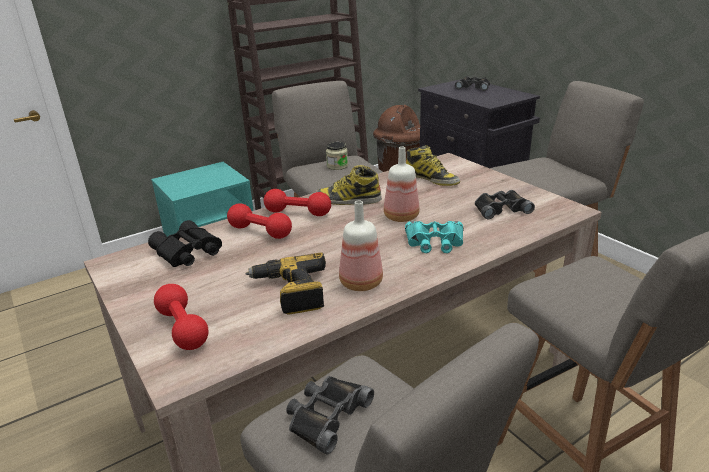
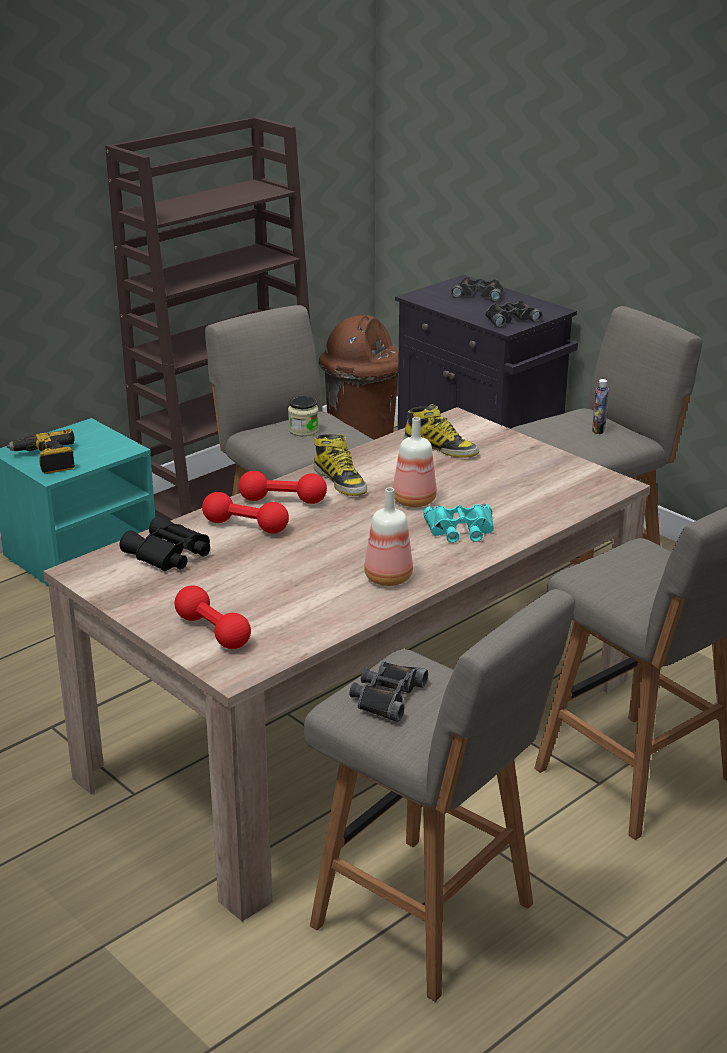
camera: 10 degrees left, 0 degrees up
(291, 292) = (313, 591): power drill -> power drill (46, 460)
(348, 200) = (340, 481): boot -> boot turned 120 degrees counterclockwise
(500, 209) = (532, 486): black binoculars -> black binoculars (510, 319)
(555, 171) = (598, 430): none -> bottle

